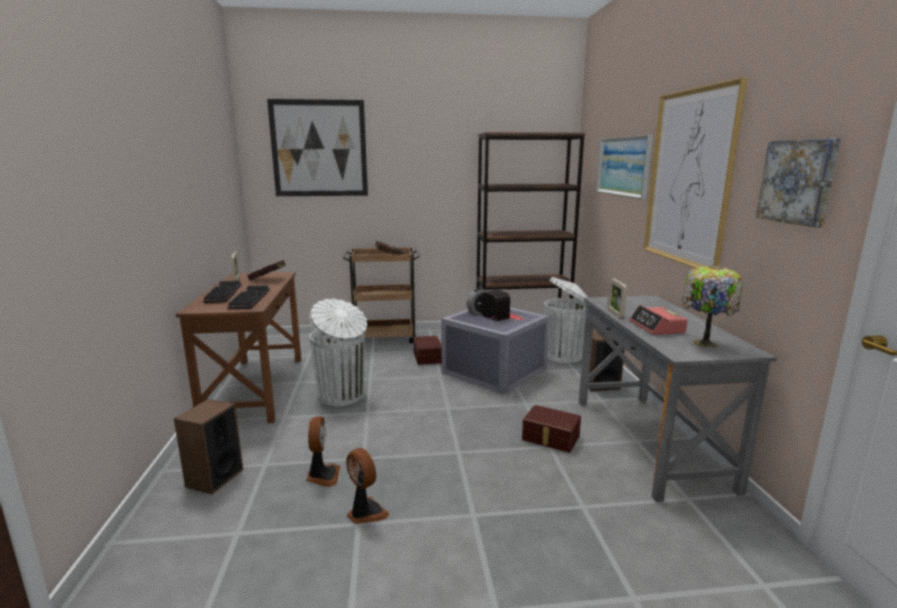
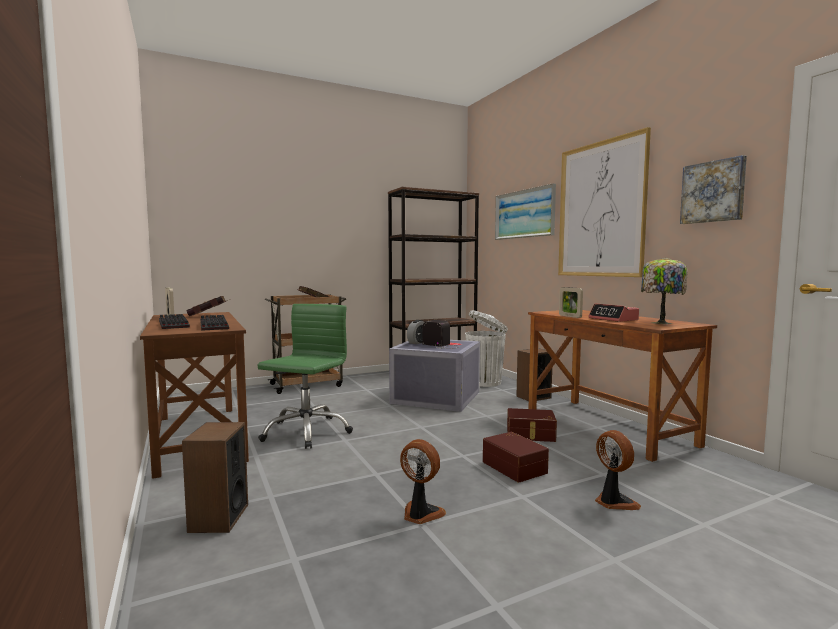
camera: 20 degrees left, 10 degrees down
(319, 149) = (237, 196): picture -> none
(322, 476) = (346, 494): fan -> fan (613, 502)
(342, 396) = (306, 431): white trash can -> green office chair
(428, 357) = (366, 394): brown storage box -> brown storage box (515, 467)
(649, 442) = (607, 426): grey desk -> brown desk

